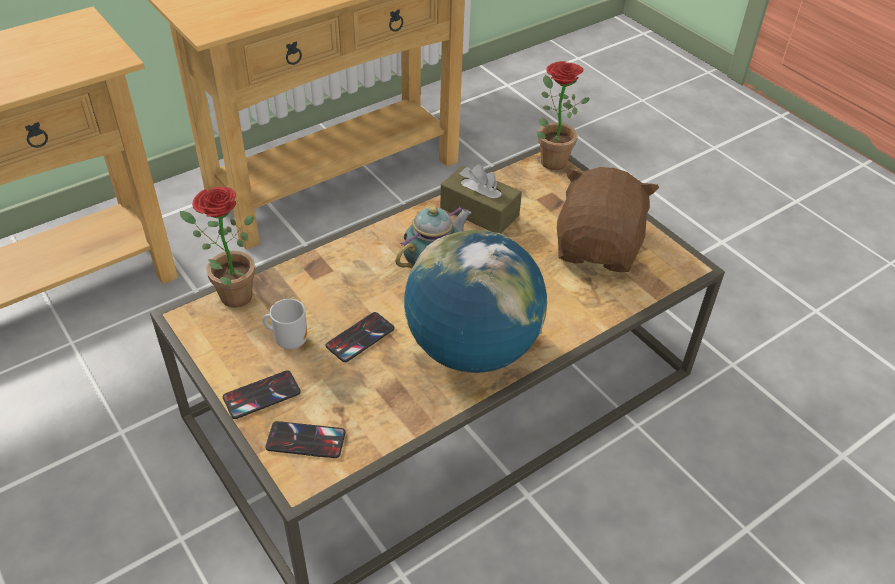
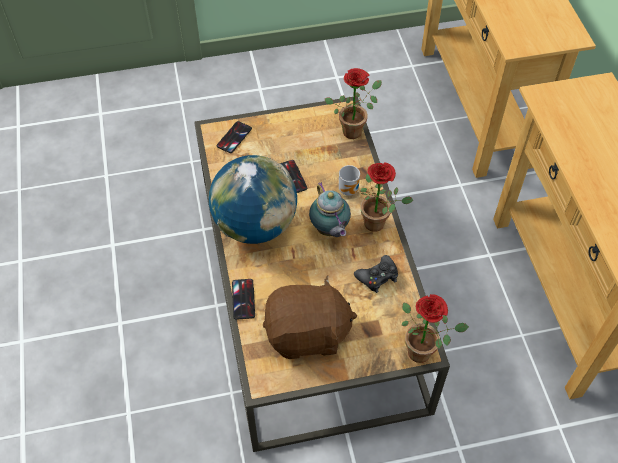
camera: 115 degrees right, 10 degrees up
(261, 395) = (272, 127): phone -> phone (243, 299)
(289, 340) = (305, 147): mug -> mug (350, 190)
(397, 229) = (379, 223): none -> potted plant
(479, 212) = (377, 277): brown tissue box -> black game controller
(598, 248) = (307, 334): brown plush toy -> brown plush toy turned 45 degrees counterclockwise

